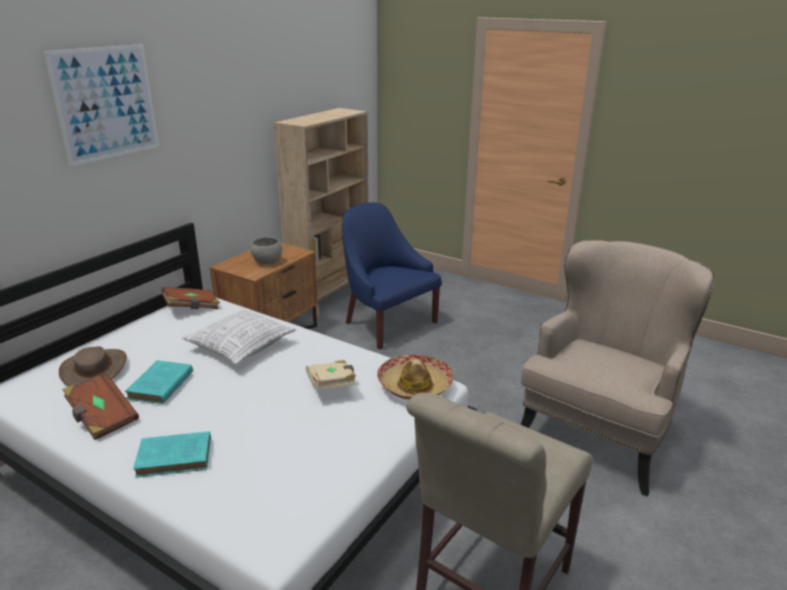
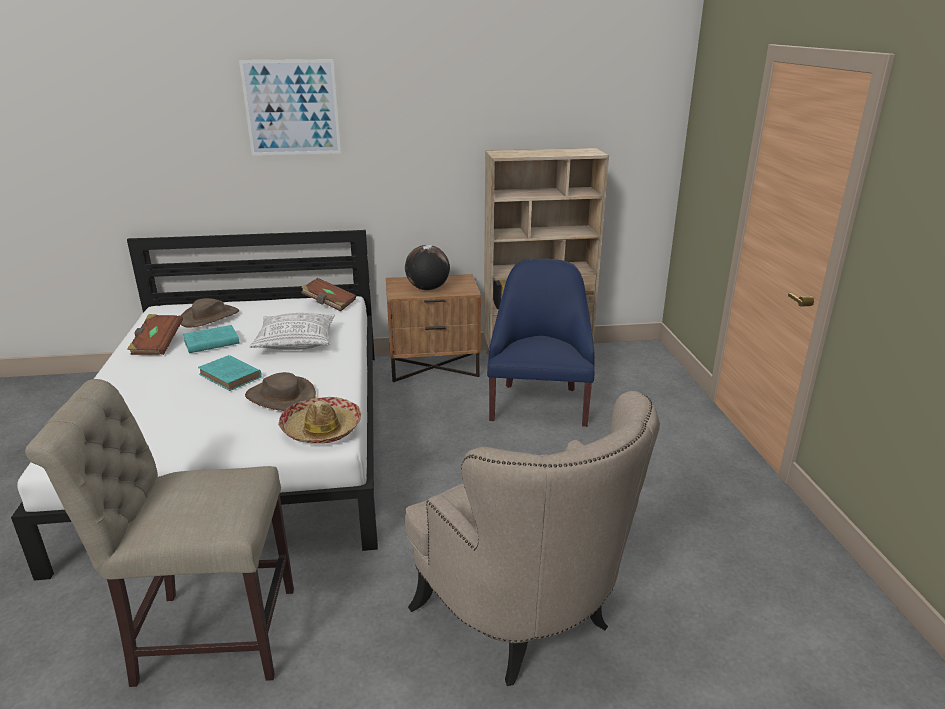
camera: 50 degrees right, 0 degrees up
(177, 457) = (132, 385): turquoise book -> turquoise book (231, 376)
(267, 262) = (427, 289): grey bowl -> globe
(332, 385) = (281, 396): beige book -> brown hat
(597, 434) = (525, 619): beige armchair -> beige armchair turned 60 degrees clockwise

